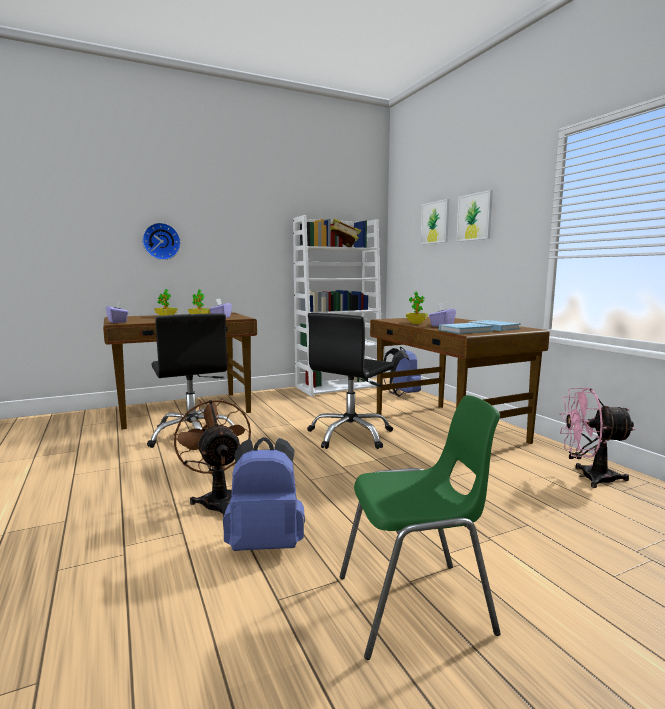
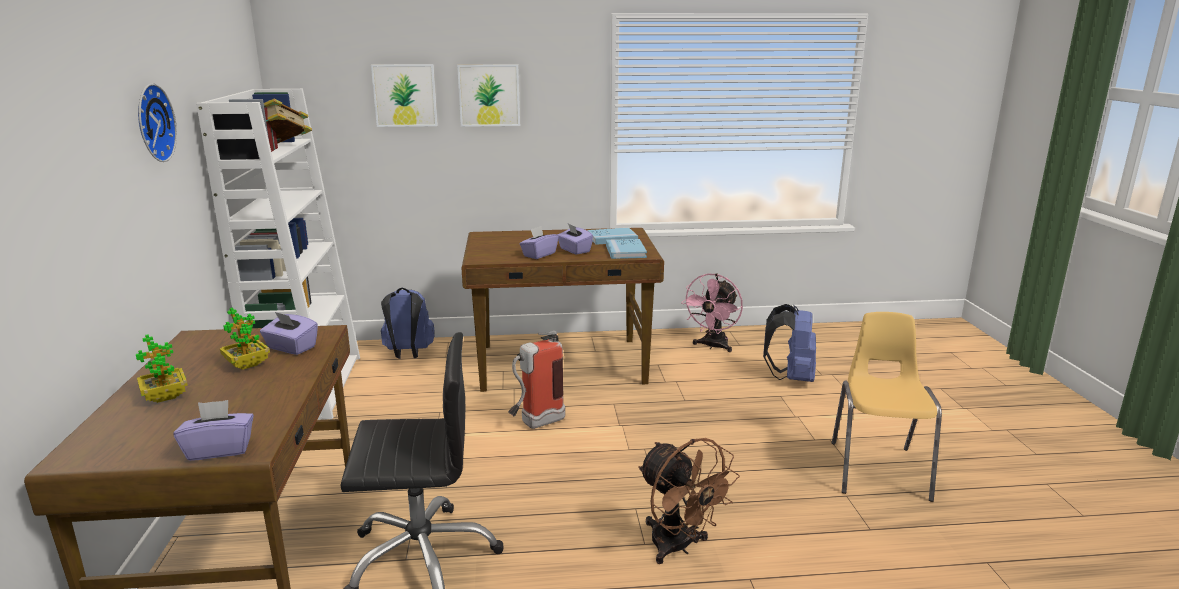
camera: 70 degrees left, 10 degrees up
(161, 241) = (54, 222): wall clock -> wall clock (151, 123)
(218, 500) = (679, 547): brown fan -> brown fan turned 120 degrees counterclockwise
(266, 543) = (783, 524): blue backpack -> blue backpack (791, 377)
(350, 435) = (536, 424): black office chair -> fire extinguisher
(415, 606) = (878, 469): green chair -> yellow chair
(416, 323) = (539, 254): potted plant -> purple tissue box

